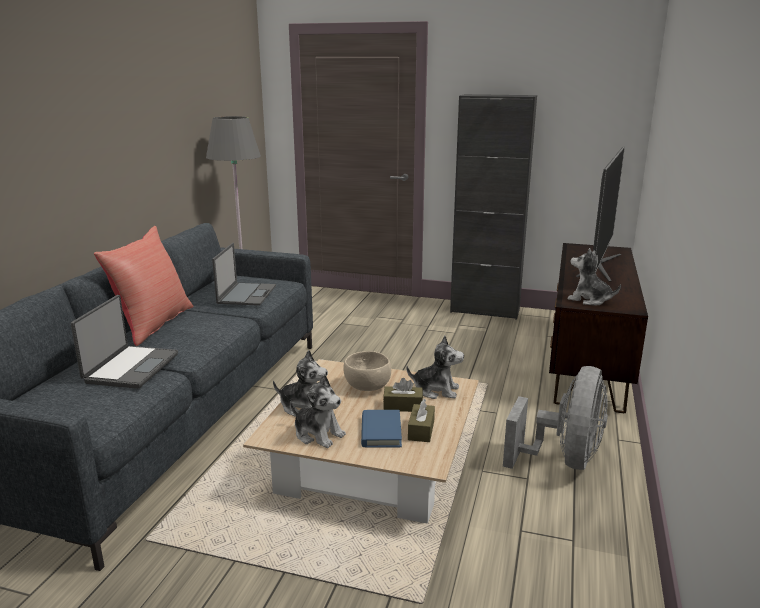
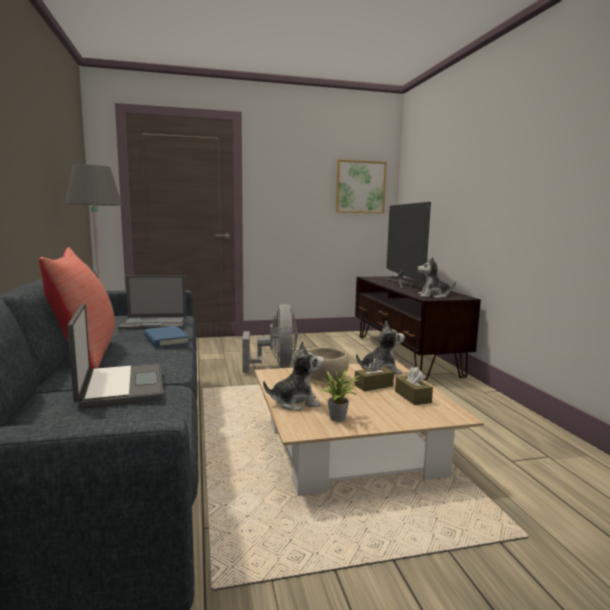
camera: 30 degrees left, 10 degrees down
(247, 294) = (155, 323): laptop -> laptop turned 105 degrees clockwise
(318, 434) = (340, 418): plush toy -> potted plant
(381, 431) = (385, 404): blue book -> blue book (166, 340)
(485, 310) = (301, 337): black cabinet -> none
(563, 460) = (472, 410): grey fan -> grey fan (275, 366)
(588, 116) = (360, 187): none -> picture

